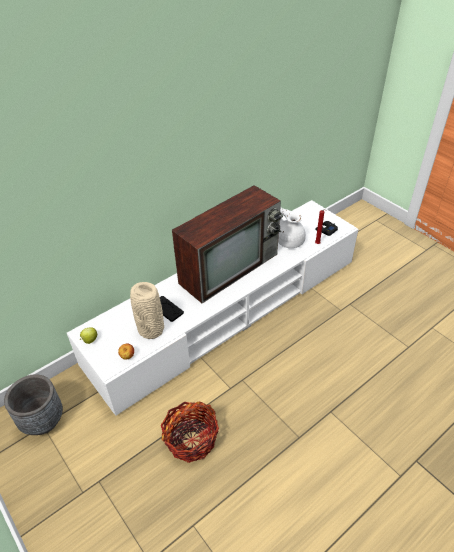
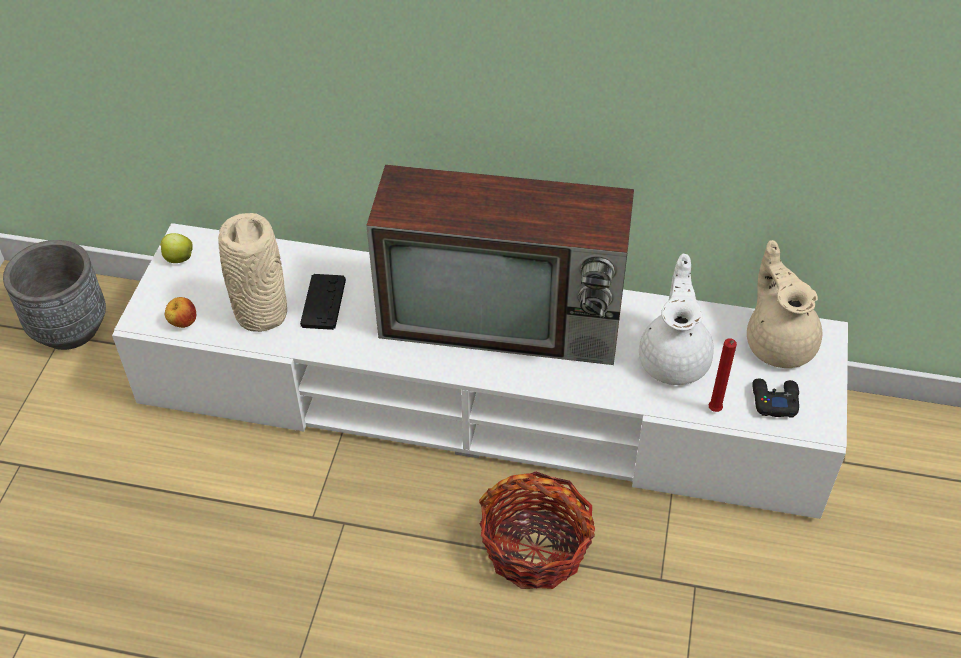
camera: 50 degrees right, 5 degrees up
(191, 439) = (171, 530): basket -> basket (535, 548)
(305, 216) = (779, 342): none -> beige teapot

